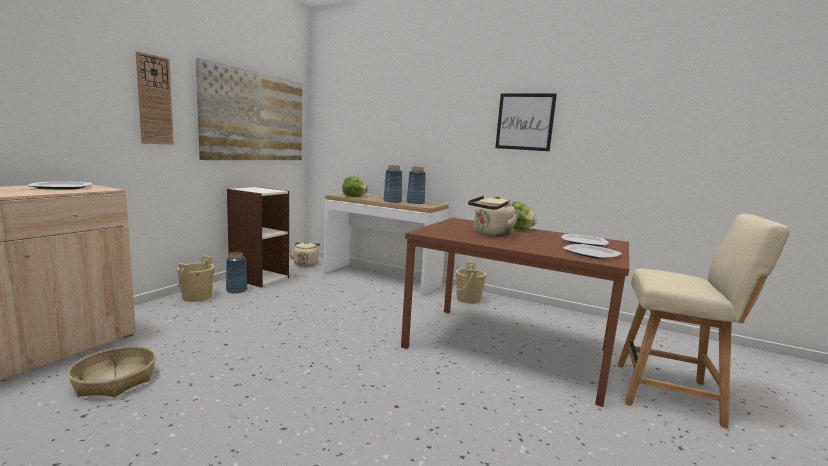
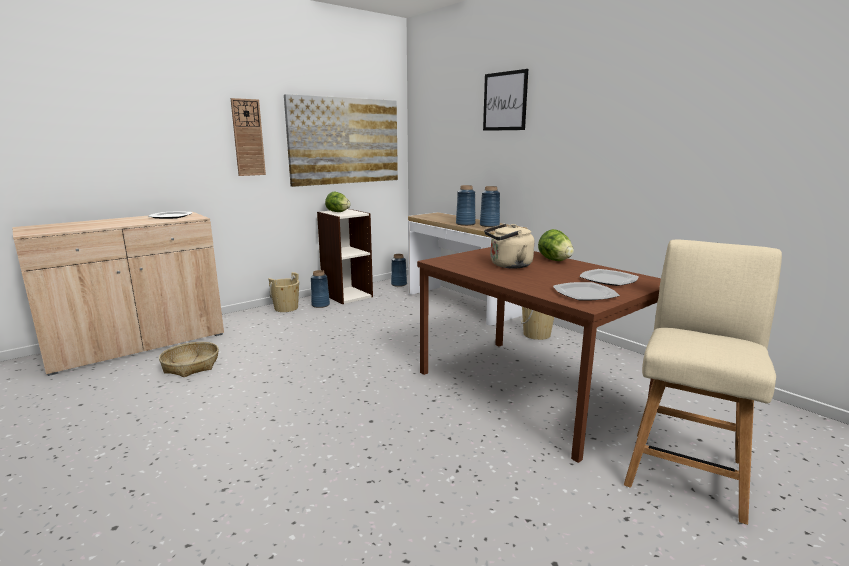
camera: 25 degrees right, 5 degrees up
(305, 264) = (399, 284): beige kettle -> blue vase
(354, 196) = (433, 218): lettuce -> lettuce (337, 212)
(525, 122) = (606, 130): picture -> picture (505, 101)
(672, 394) = (685, 469): beige chair -> beige chair turned 105 degrees counterclockwise

